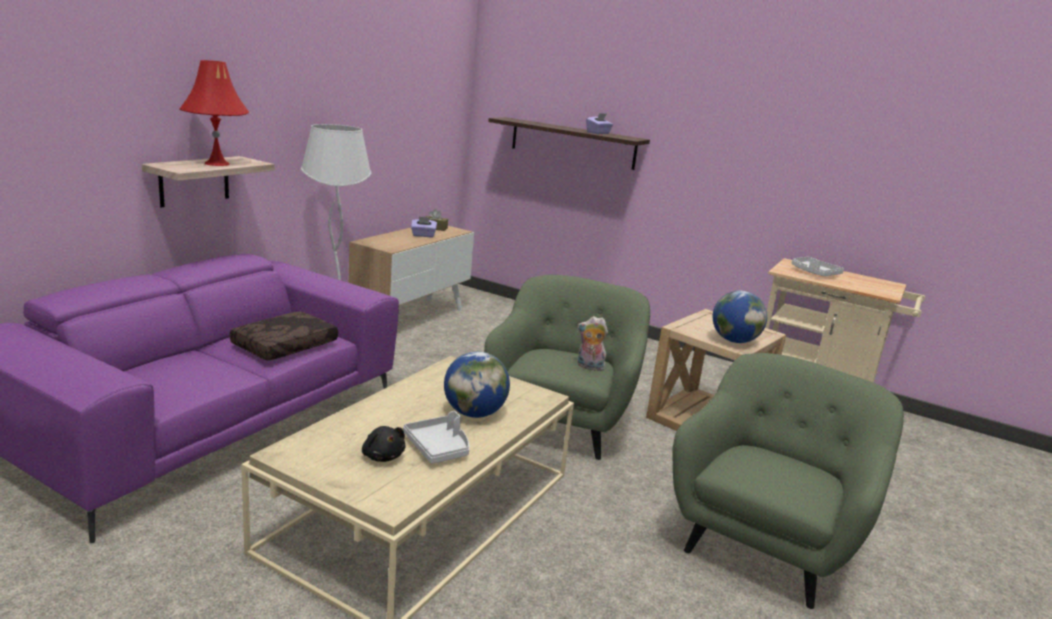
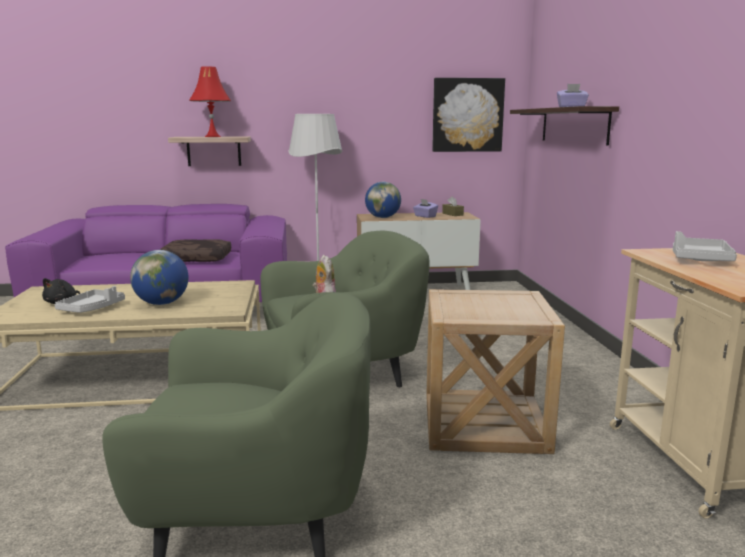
camera: 55 degrees right, 5 degrees down
(433, 118) = (467, 115): none -> picture
(734, 341) = (466, 312): globe -> globe (382, 217)

